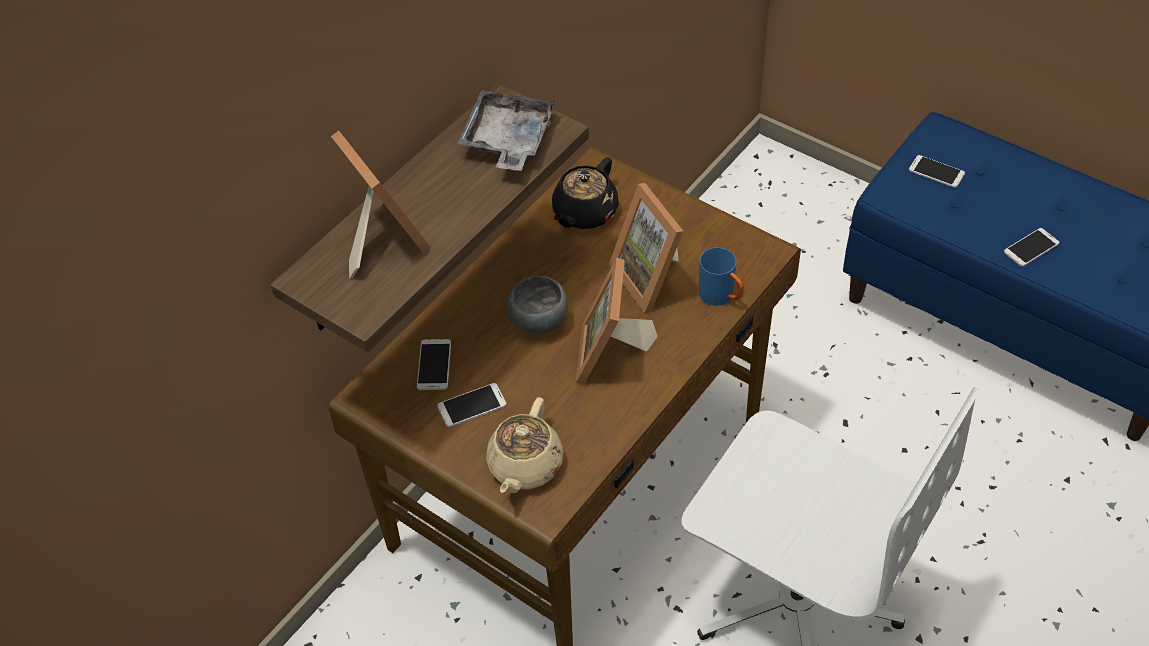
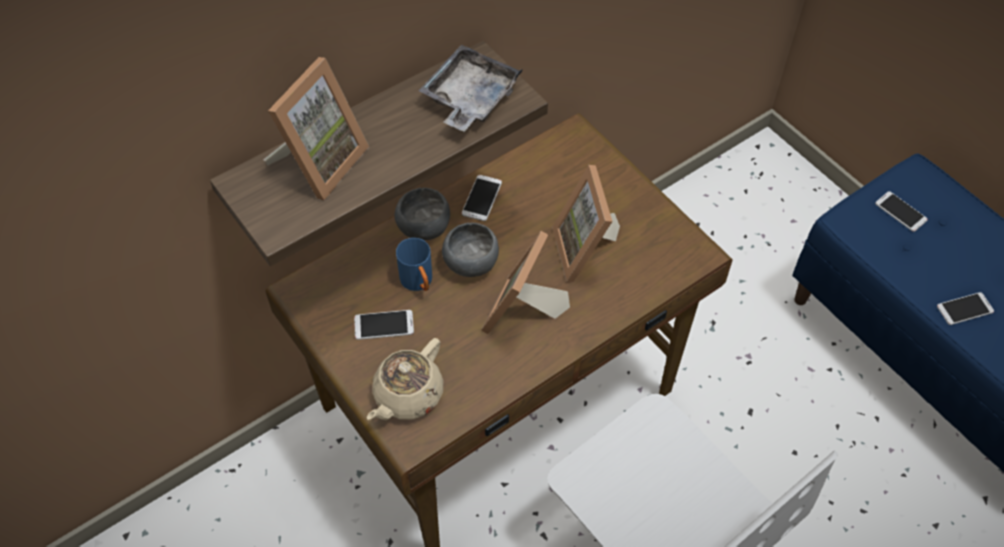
camera: 15 degrees right, 5 degrees up
(379, 239) = (319, 162): picture frame -> picture frame turned 45 degrees clockwise
(434, 365) = (366, 278): phone -> phone (482, 198)
(476, 300) = (425, 228): none -> grey bowl
(584, 213) = (549, 173): black teapot -> none
(721, 297) = (641, 286): blue mug -> blue mug (419, 283)

